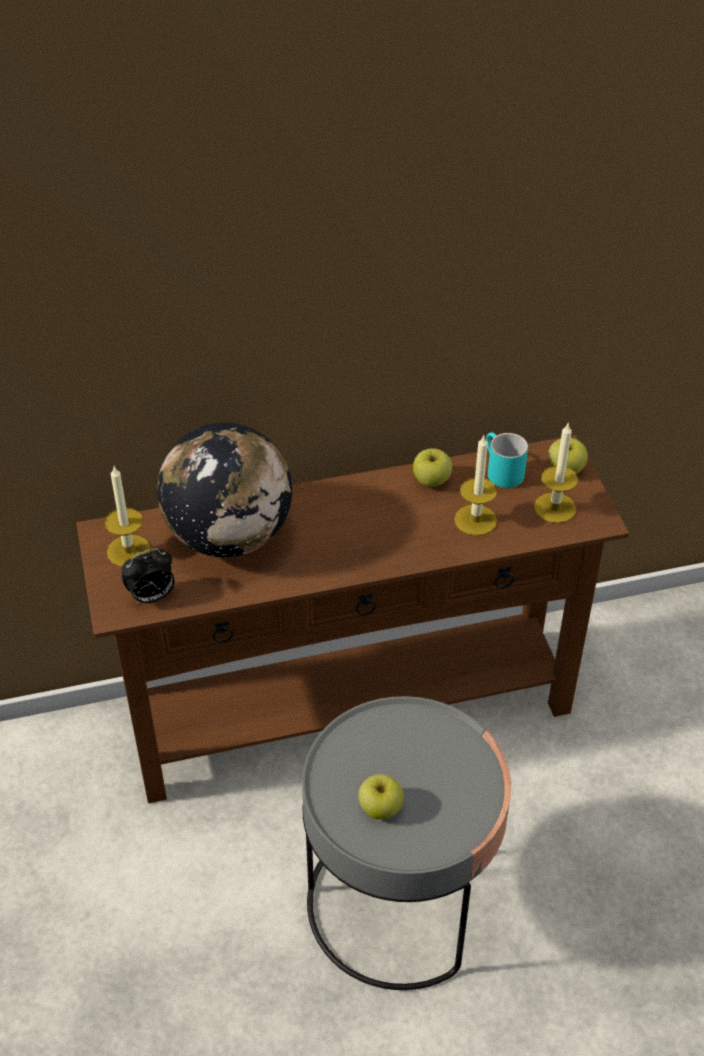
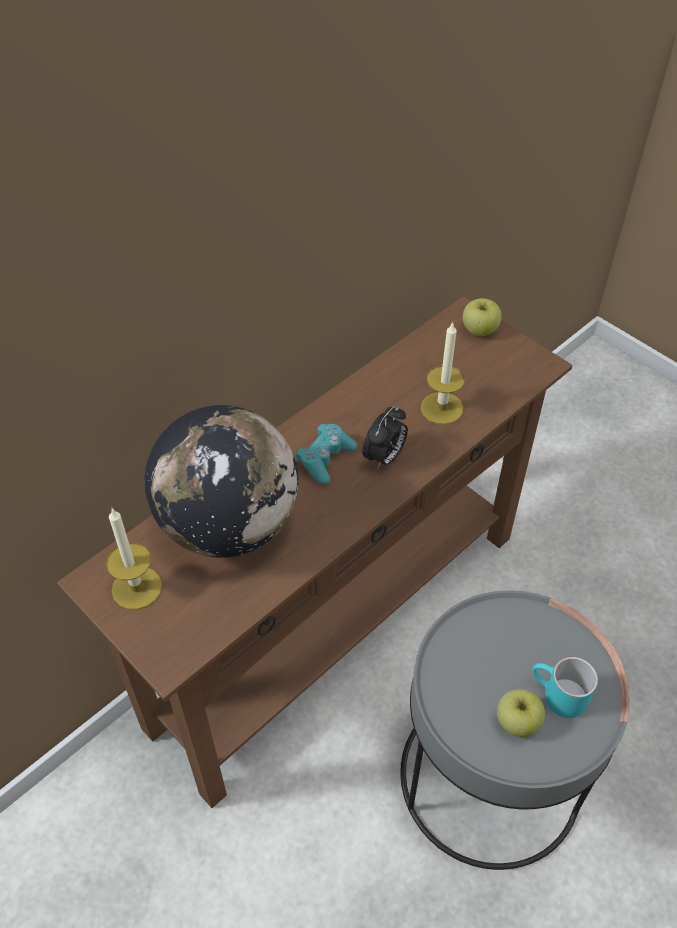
camera: 30 degrees left, 5 degrees up
(152, 597) = (196, 626): alarm clock -> alarm clock (384, 457)
(343, 519) = (325, 459): none -> turquoise game controller
(431, 481) = (376, 387): apple -> none
(500, 471) = (427, 354): turquoise mug -> turquoise mug (557, 695)
(555, 508) = (498, 368): candle -> none

